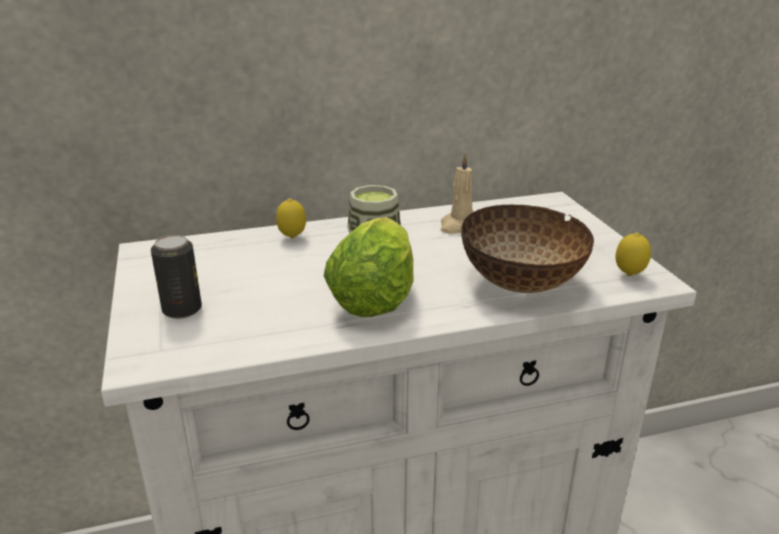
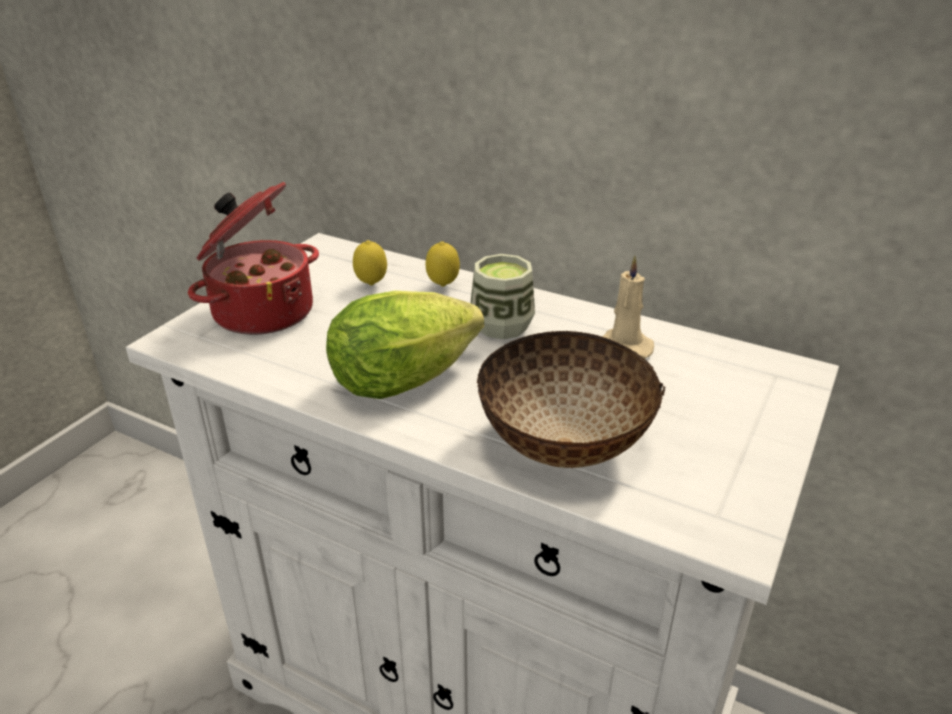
camera: 45 degrees right, 5 degrees up
(182, 310) = (261, 311): can -> cooking pot
(629, 275) = (713, 511): lemon -> lemon (371, 285)

